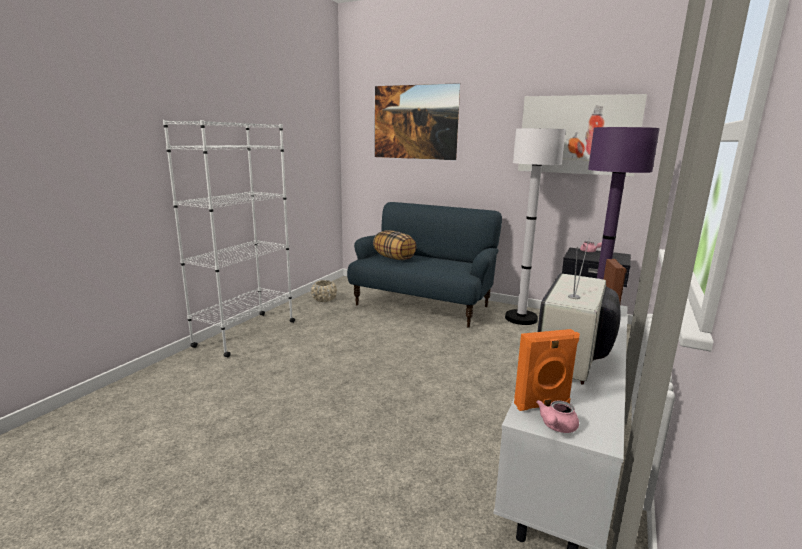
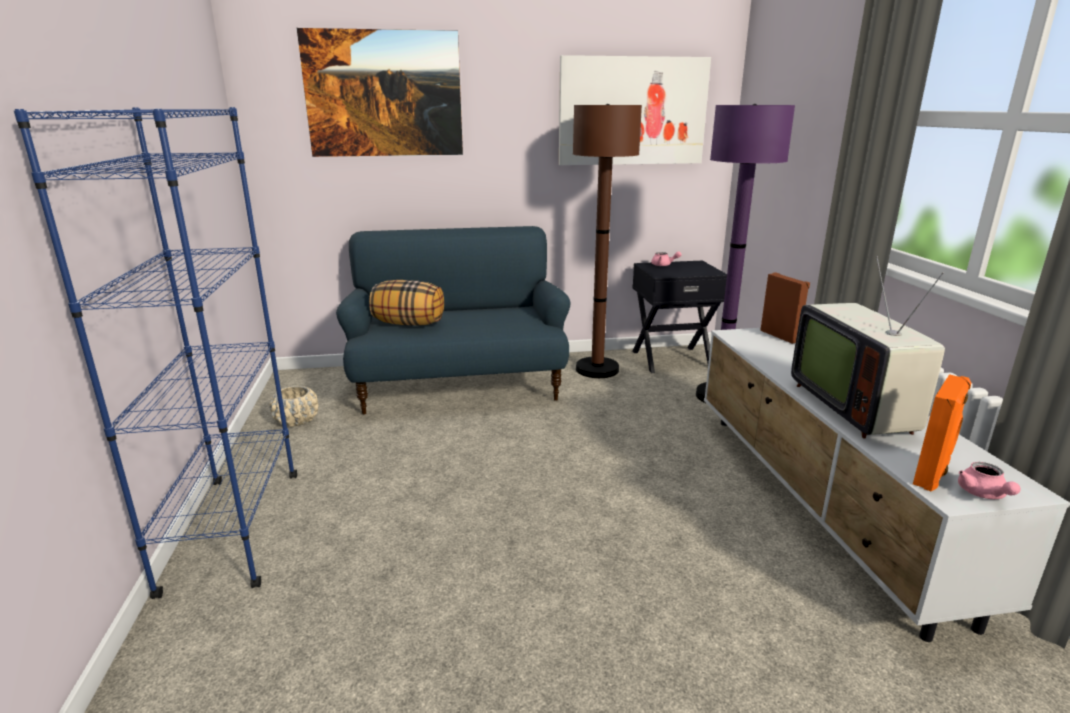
camera: 35 degrees left, 5 degrees up
(245, 334) = (234, 530): white bookcase -> blue bookcase
(521, 318) = (597, 369): white floor lamp -> brown floor lamp

